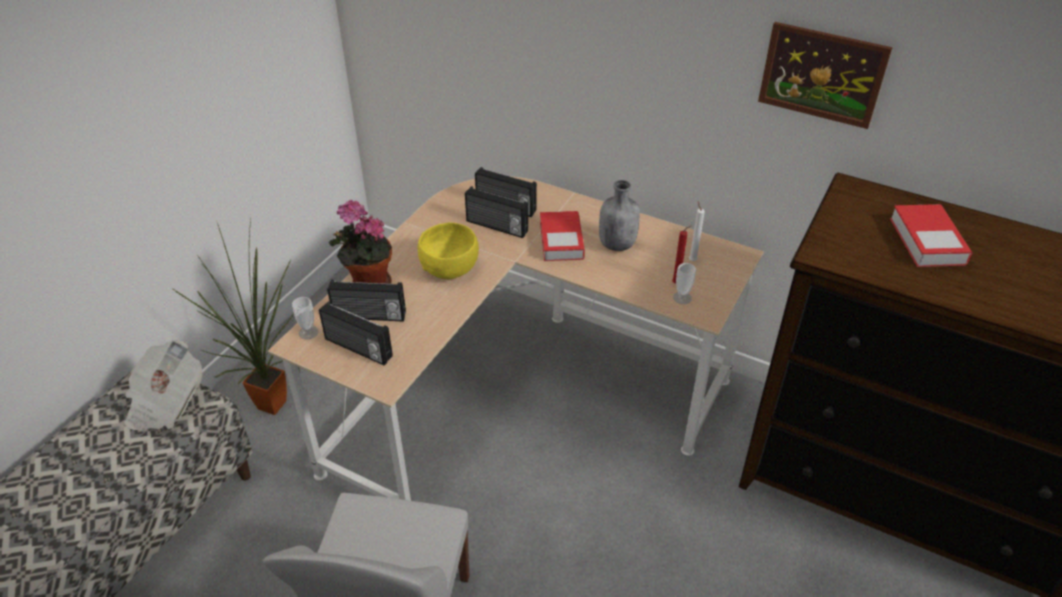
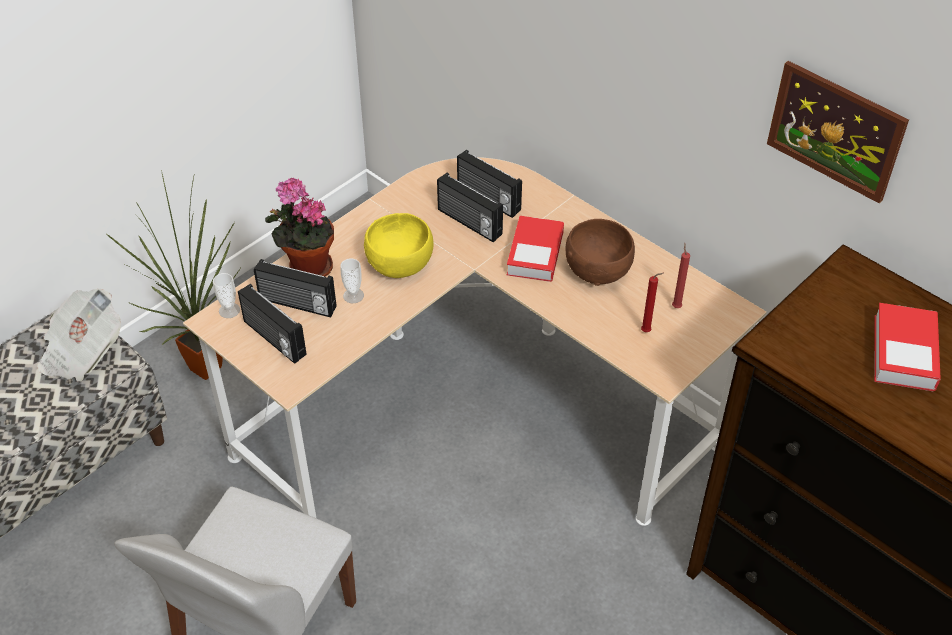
camera: 15 degrees right, 5 degrees up
(617, 244) = (597, 270): grey bottle -> brown bowl
(682, 298) = (645, 350): cup -> cup (353, 295)
(692, 260) = (676, 306): white candle -> red candle

